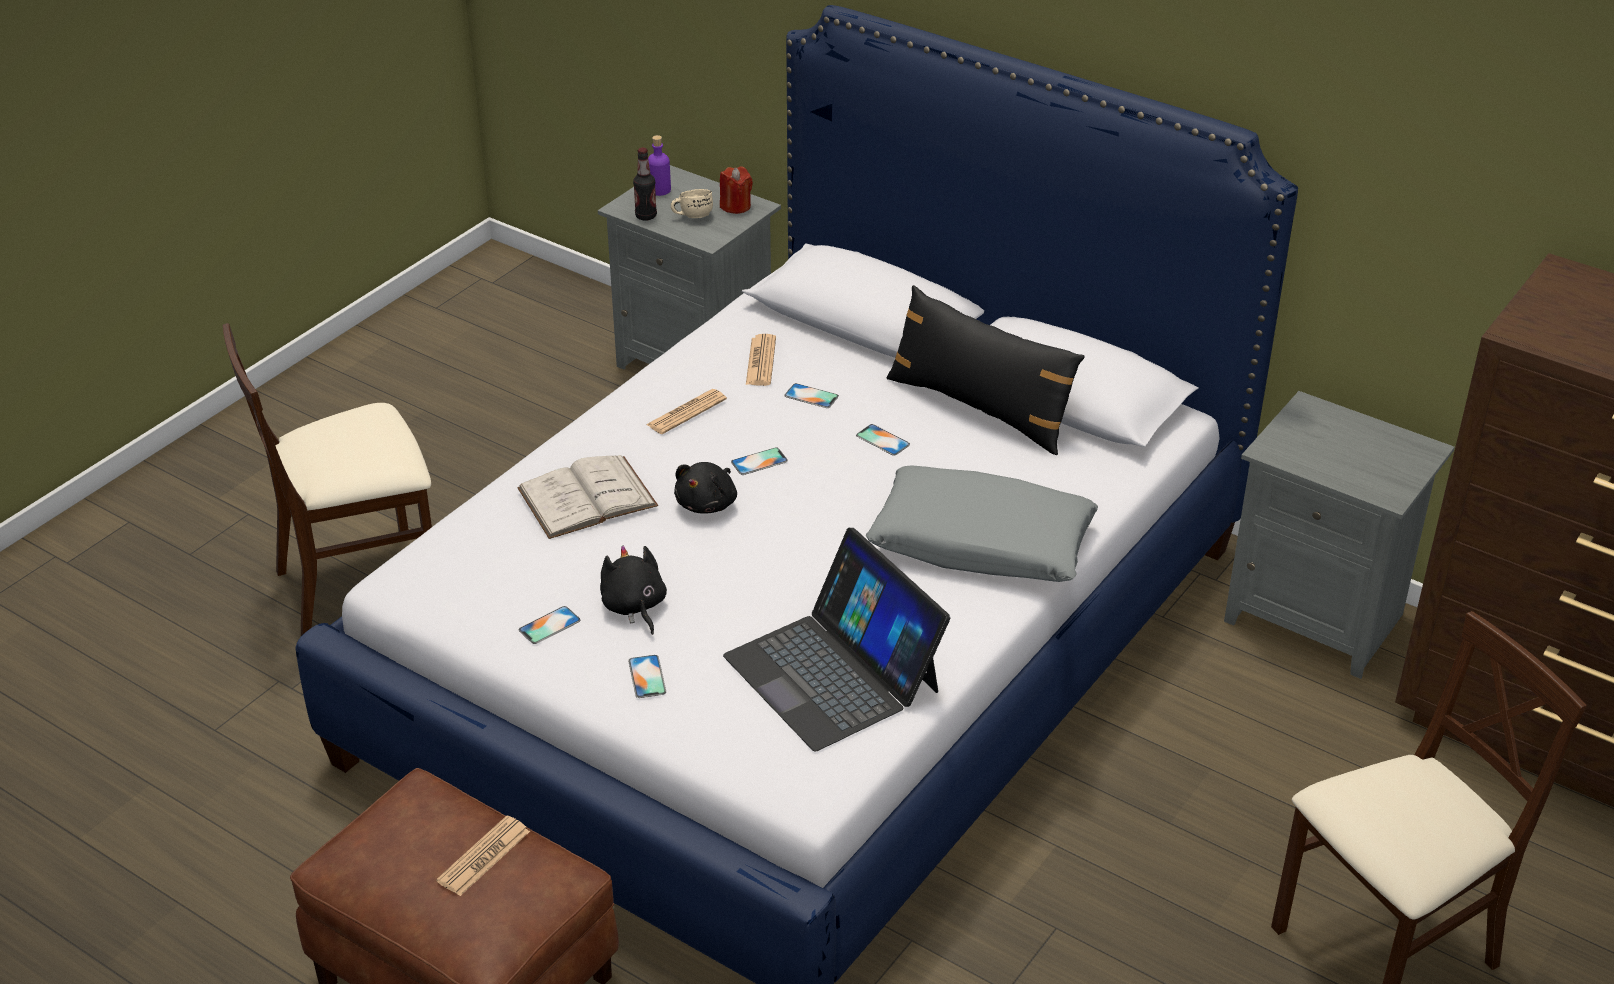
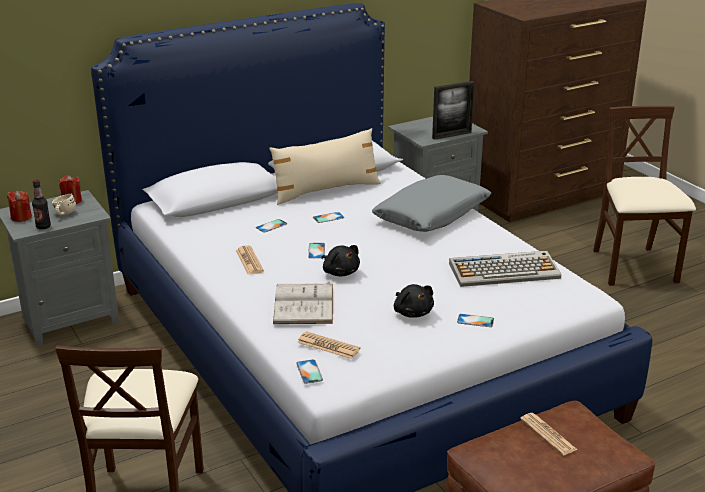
camera: 65 degrees left, 10 degrees down
(549, 625) = (410, 341): phone -> phone (309, 371)
(634, 607) = (412, 312): black plush toy -> black plush toy turned 120 degrees counterclockwise
(659, 190) = (21, 217): purple bottle -> red candle
(761, 361) = (224, 231): newspaper -> newspaper (328, 346)
(833, 672) = (505, 270): laptop -> keyboard
(980, 408) = (326, 190): black pillow -> beige pillow
(1330, 475) = (451, 135): none -> picture frame

